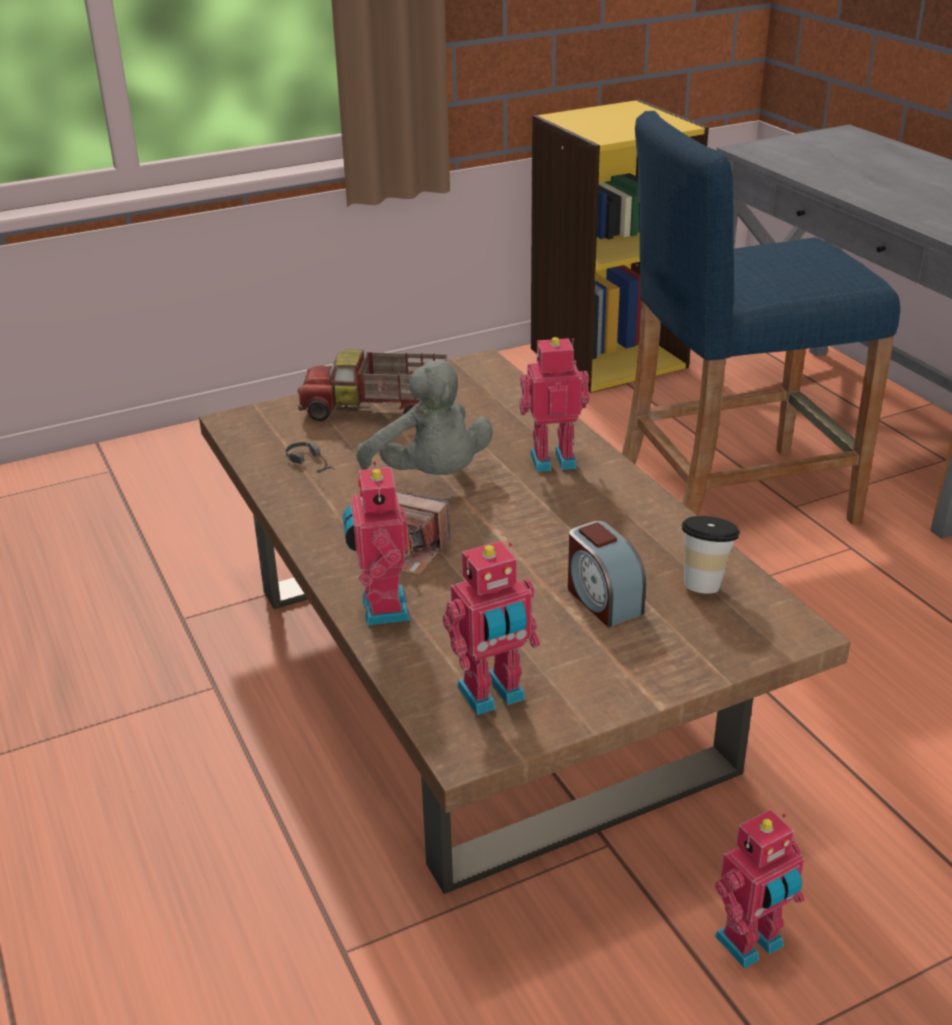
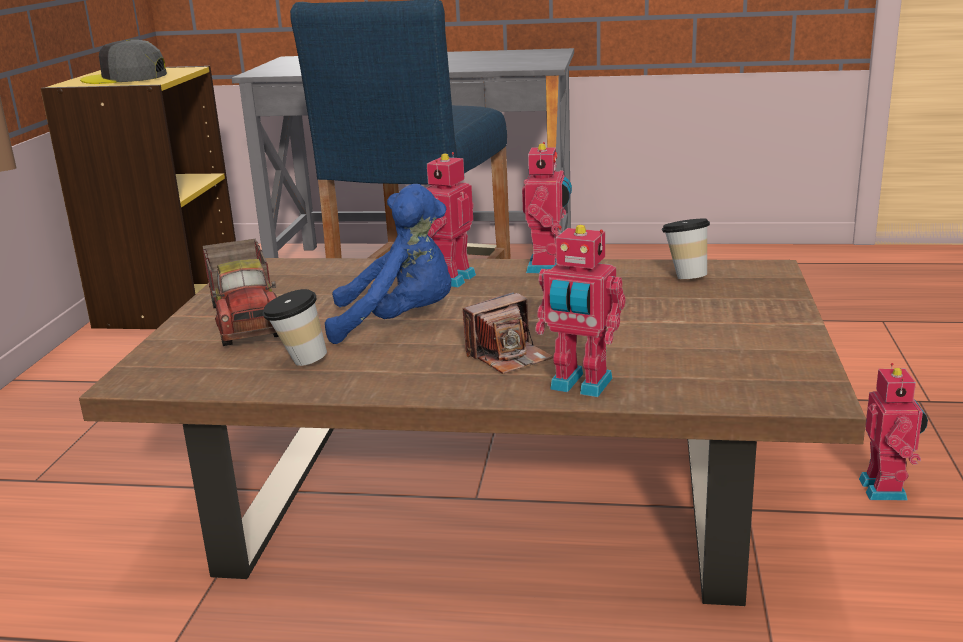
camera: 55 degrees left, 10 degrees down
(318, 467) = (298, 361): headphones -> cup
(375, 411) = (247, 319): toy truck -> toy truck turned 60 degrees counterclockwise
(430, 476) = (399, 322): grey plush toy -> blue plush toy
(493, 696) = (755, 371): toy robot -> toy robot (548, 267)
(602, 600) = (668, 308): alarm clock -> none
(607, 123) = (125, 78): none -> grey cap

